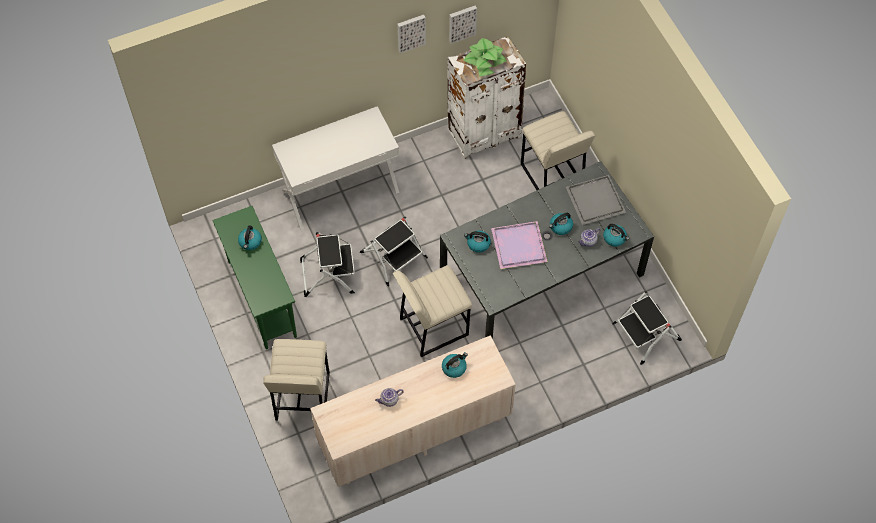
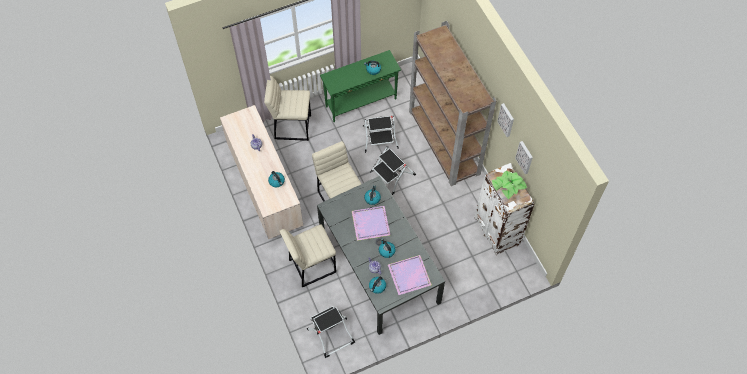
camera: 90 degrees right, 0 degrees up
(340, 190) = (444, 142): white console table -> brown bookcase
(552, 176) = (463, 276): beige chair -> beige chair (311, 266)
(596, 199) = (410, 275): grey tray -> purple tray

